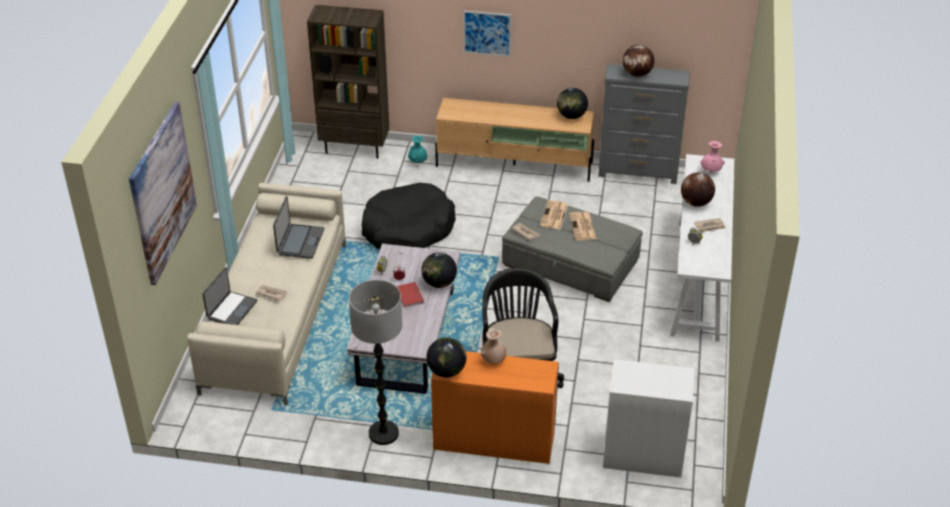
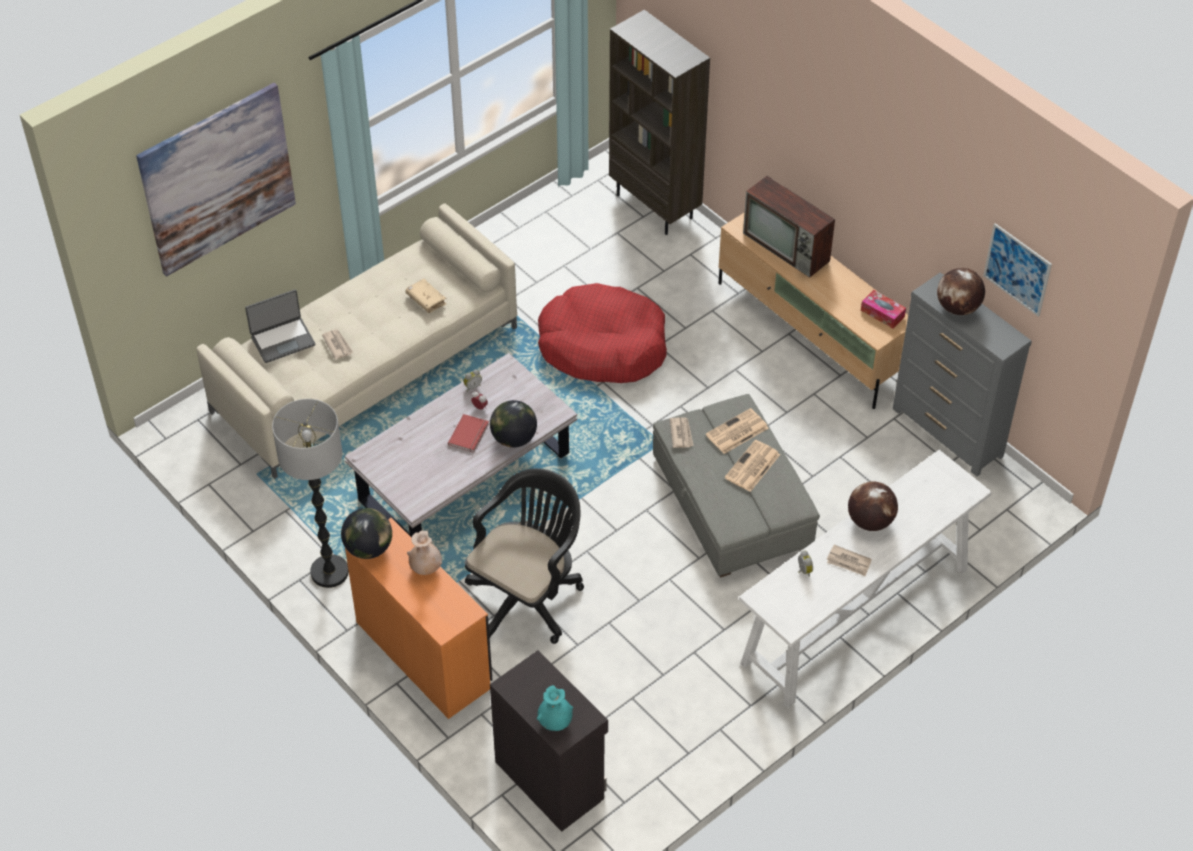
camera: 40 degrees right, 10 degrees up
(300, 242) = (426, 300): laptop -> beige book
(407, 229) = (602, 346): black dog bed -> red dog bed
(417, 162) = (704, 265): turquoise vase -> turquoise vase (555, 722)
(485, 111) = (788, 248): none -> television
(487, 33) = (817, 151): picture -> picture (1017, 269)
(571, 116) = (882, 313): globe -> tissue box
(642, 455) = (550, 778): white cabinet -> black cabinet
(711, 171) = (940, 491): pink vase -> none

